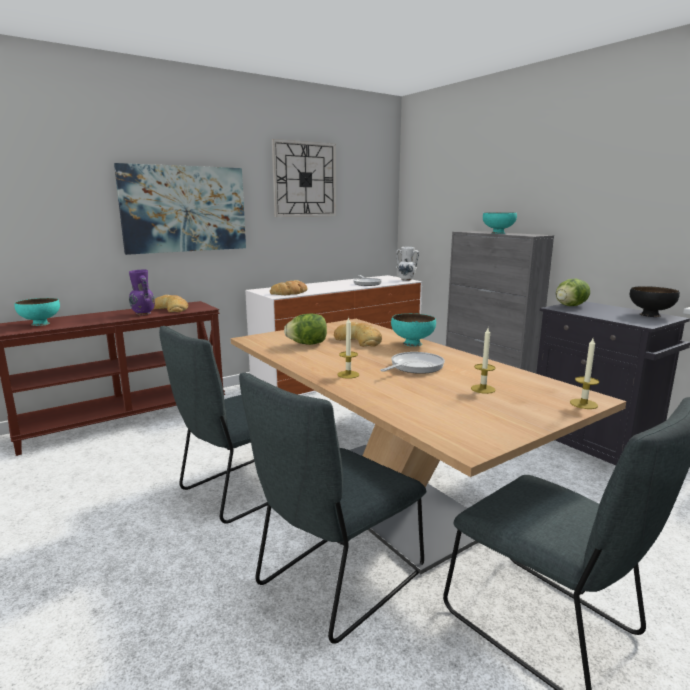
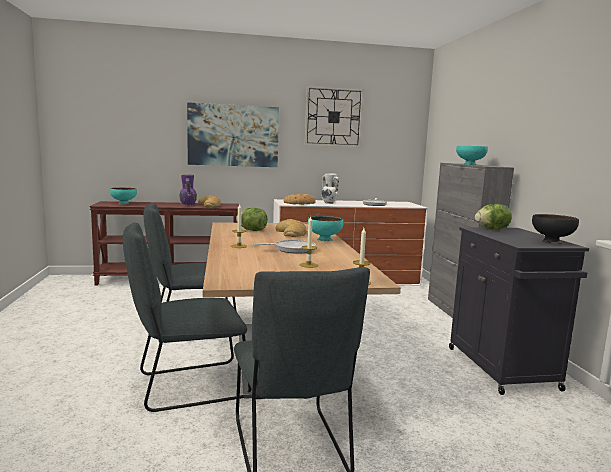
camera: 25 degrees right, 5 degrees down
(406, 280) = (415, 205): white vase -> white vase (329, 203)

